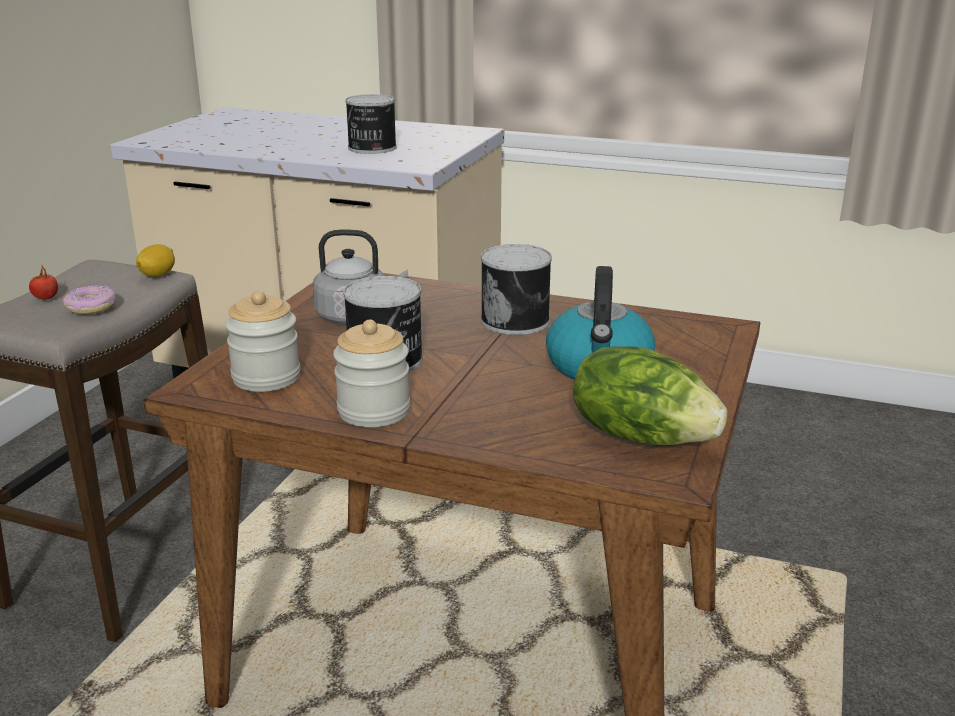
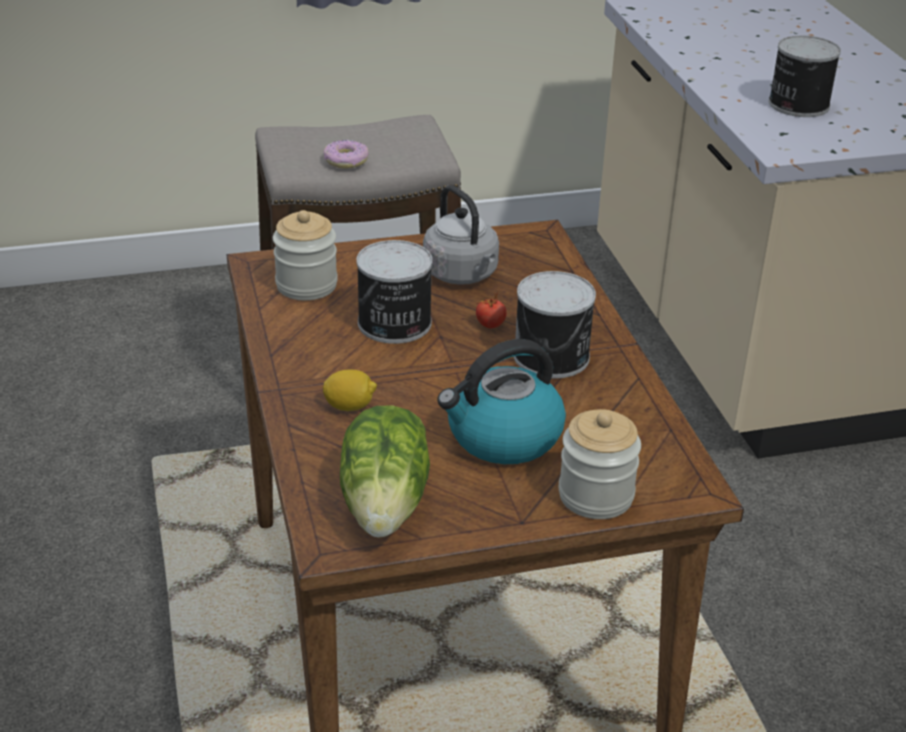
camera: 55 degrees right, 10 degrees up
(45, 298) = (343, 137): tomato -> tomato (490, 325)
(158, 275) = (431, 155): lemon -> lemon (350, 406)
(374, 411) = (300, 355): jar -> jar (595, 496)

